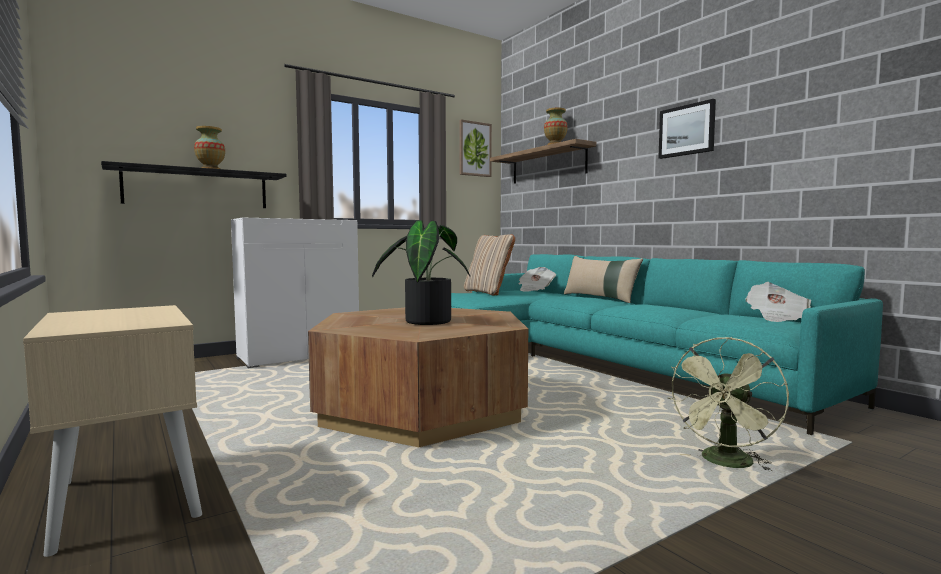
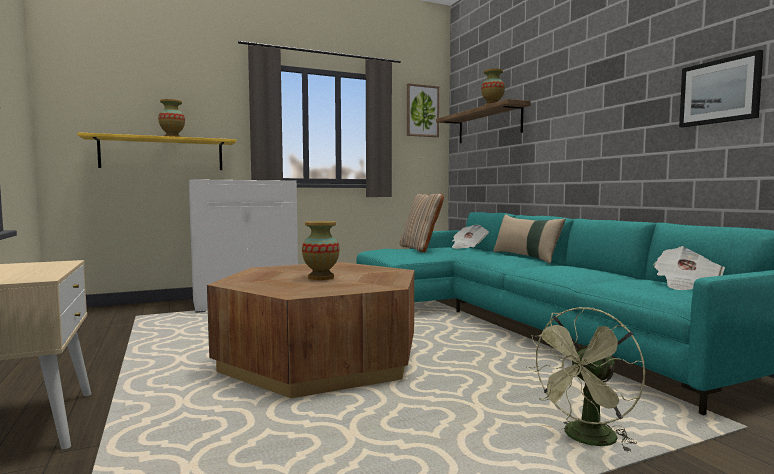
camera: 10 degrees right, 0 degrees up
(197, 189) = (162, 154): black shelf -> yellow shelf
(424, 321) = (321, 278): potted plant -> vase
(686, 130) = (613, 87): picture -> picture (719, 91)

